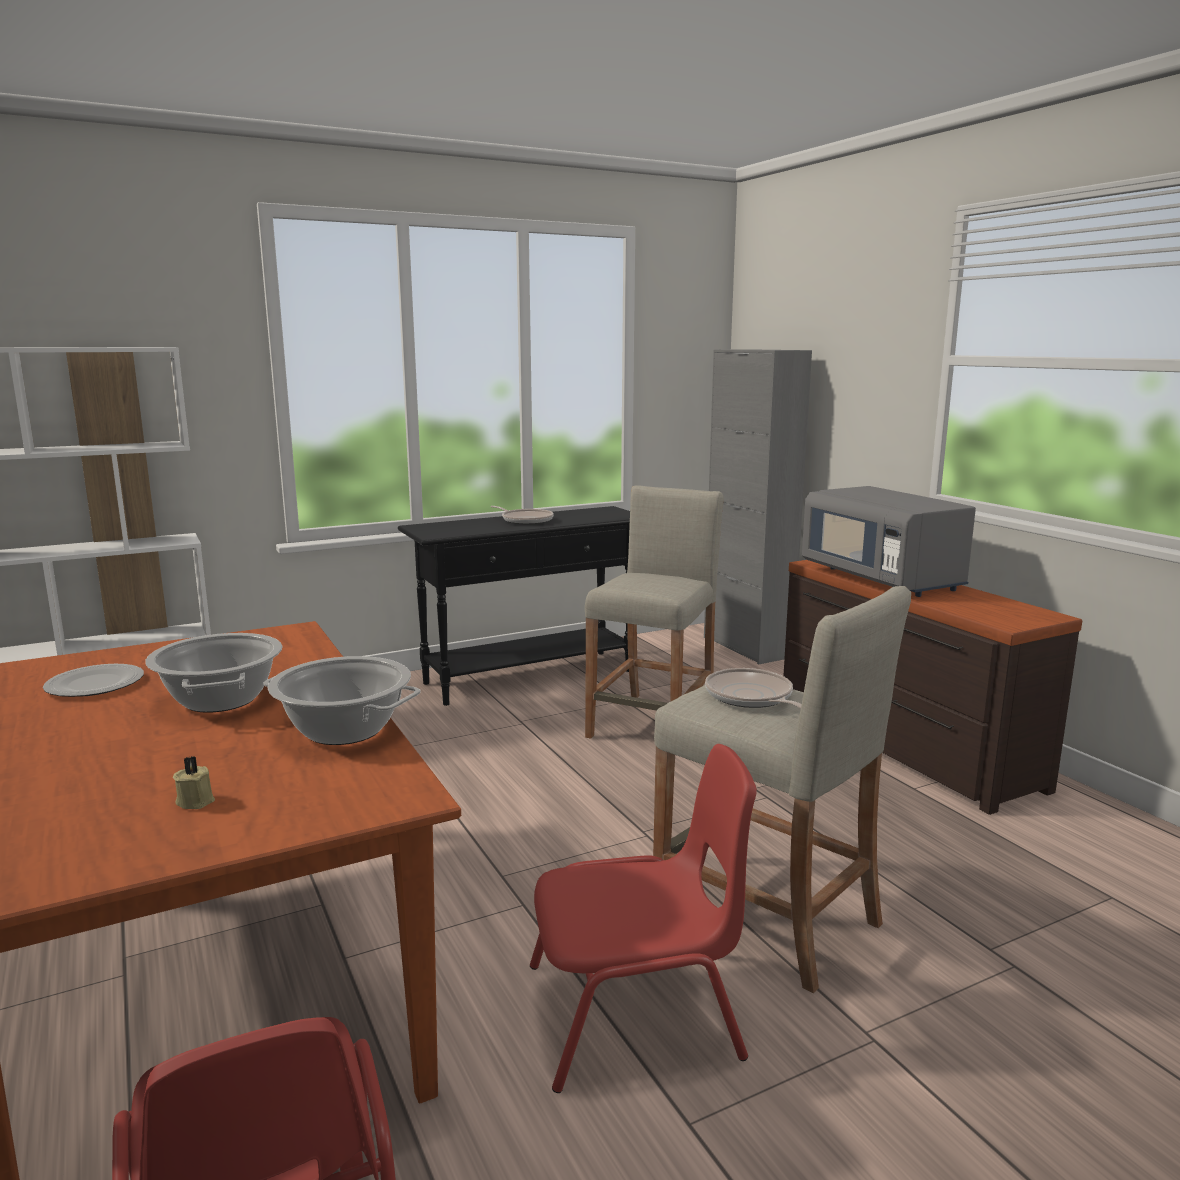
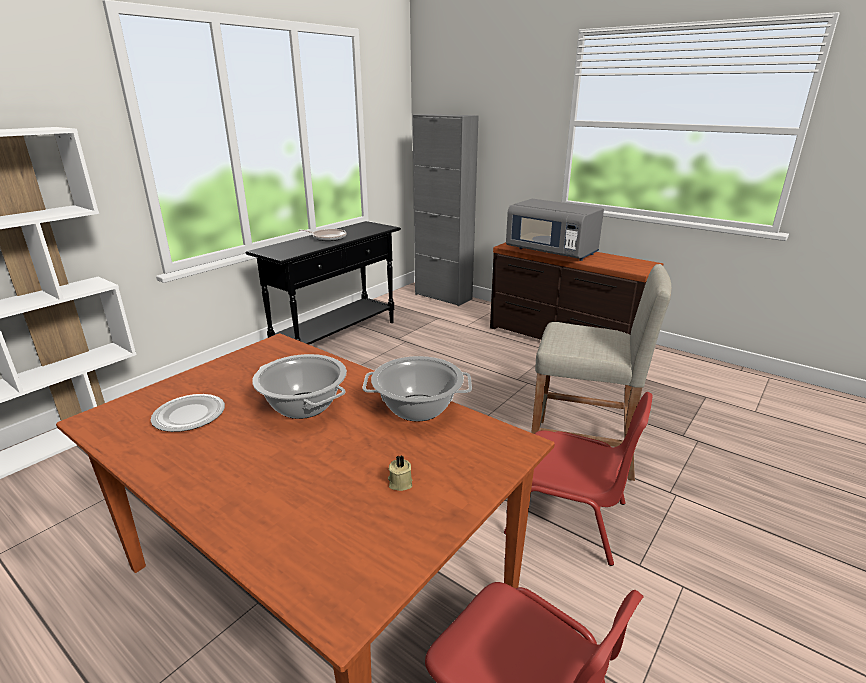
camera: 25 degrees left, 10 degrees up
(636, 1013) = (569, 518): red chair -> red chair turned 60 degrees clockwise
(653, 723) = (433, 352): beige stool -> none
(751, 697) = (580, 335): frying pan -> none

